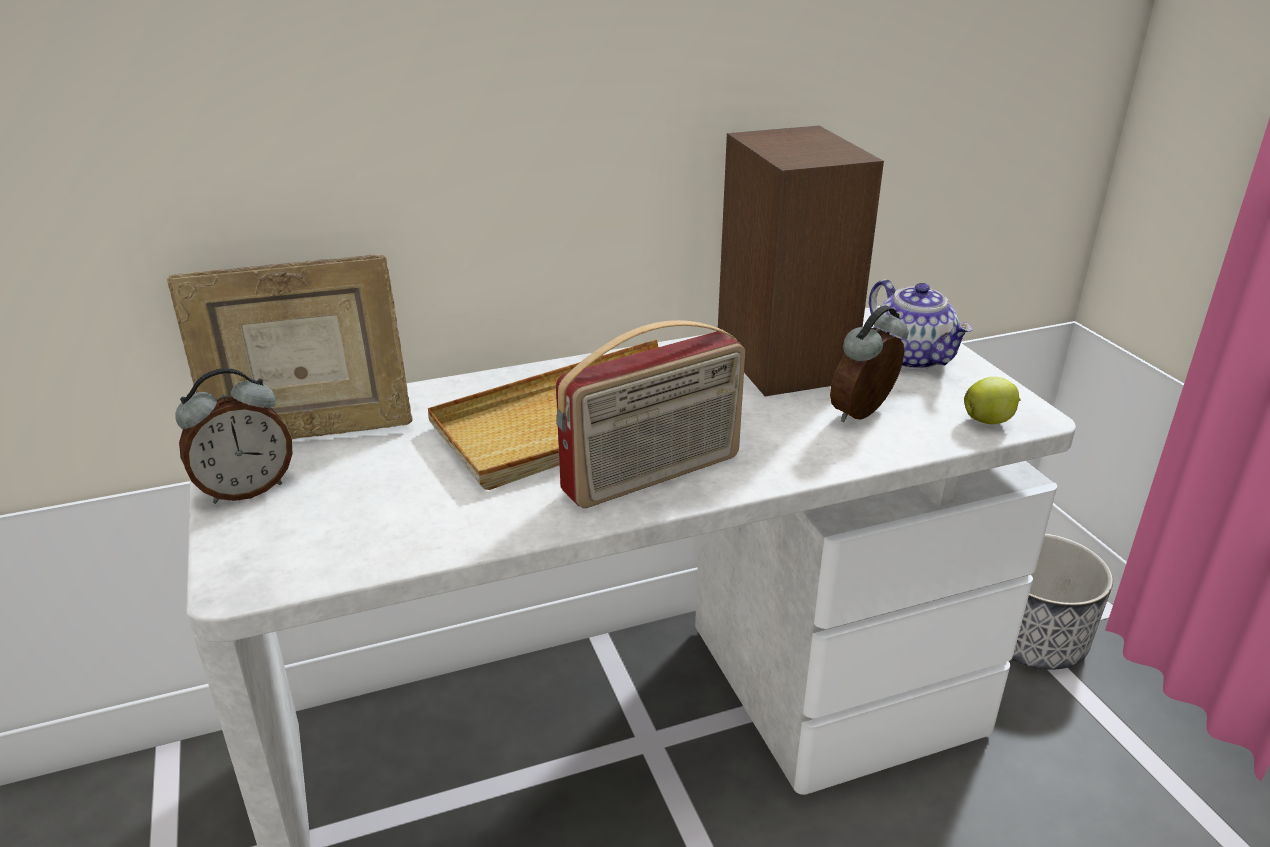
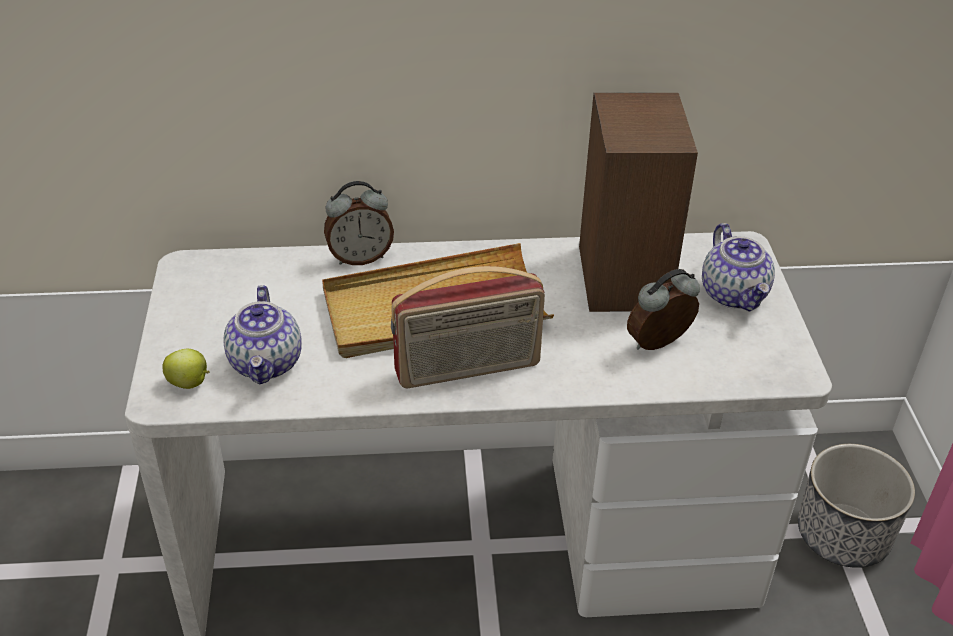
camera: 15 degrees right, 10 degrees up
(246, 489) = (182, 323): alarm clock -> alarm clock (360, 257)
(311, 433) = (238, 281): picture frame -> none
(383, 514) = (267, 363): none -> teapot
(988, 421) = (758, 372): apple -> apple (190, 383)

